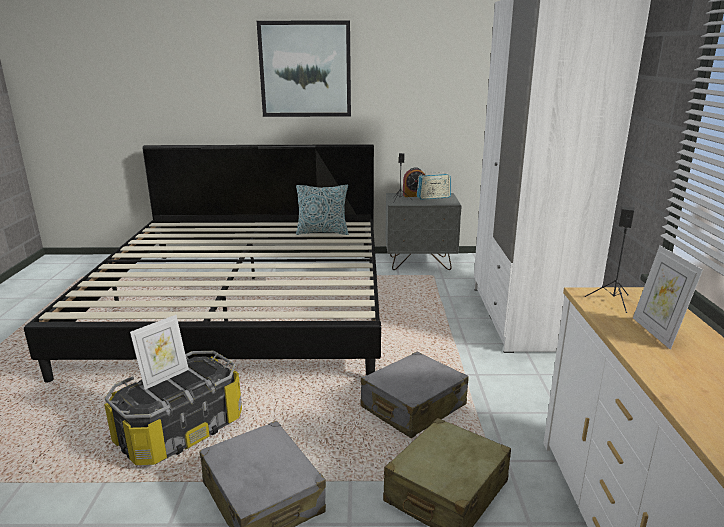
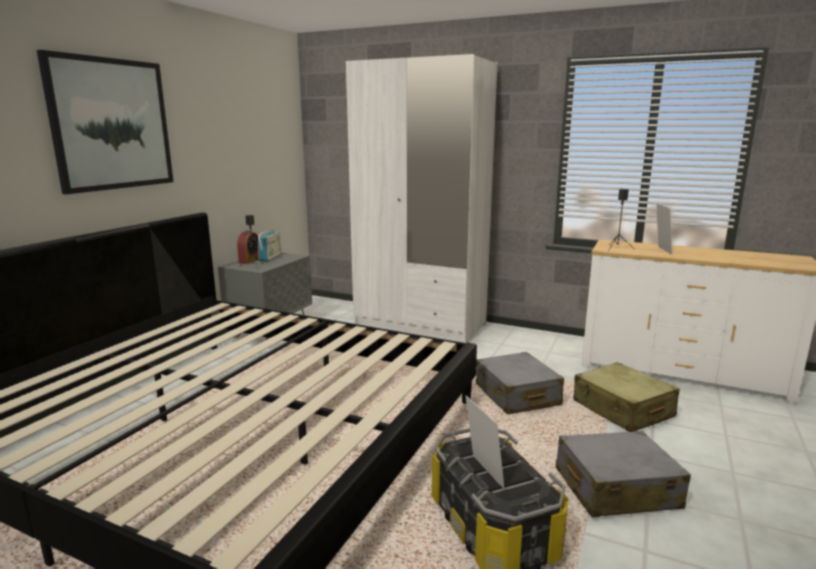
camera: 65 degrees left, 5 degrees down
(322, 232) = (212, 325): pillow -> none
(657, 332) = (661, 250): picture frame -> picture frame turned 105 degrees counterclockwise

